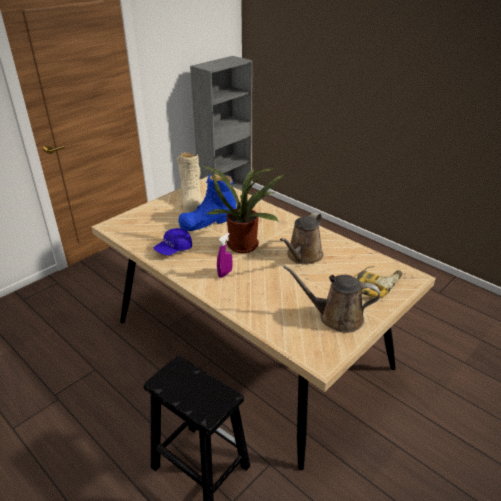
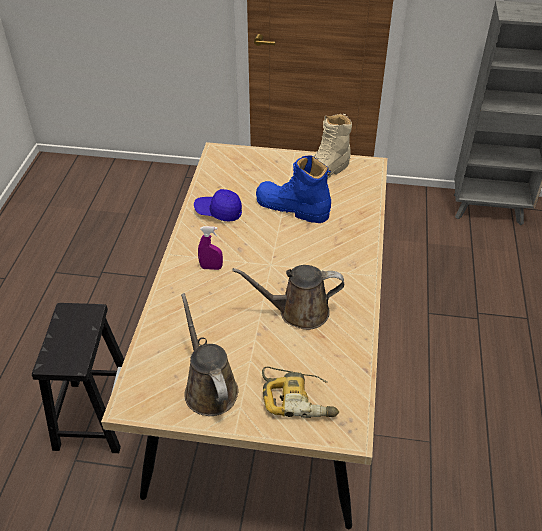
camera: 55 degrees right, 10 degrees up
(244, 243) = (277, 255): potted plant -> none

